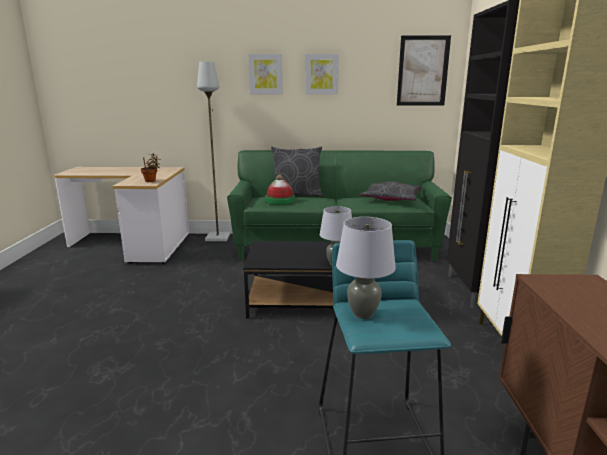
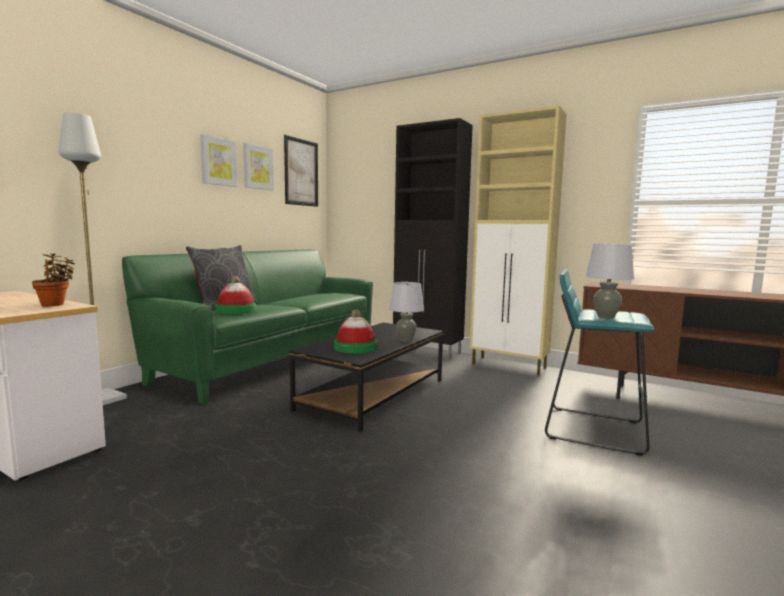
camera: 60 degrees left, 10 degrees down
(265, 74) = (153, 150): picture -> picture (258, 167)
(287, 254) = (355, 347): none -> hat
(391, 199) = (321, 294): grey pillow -> none

